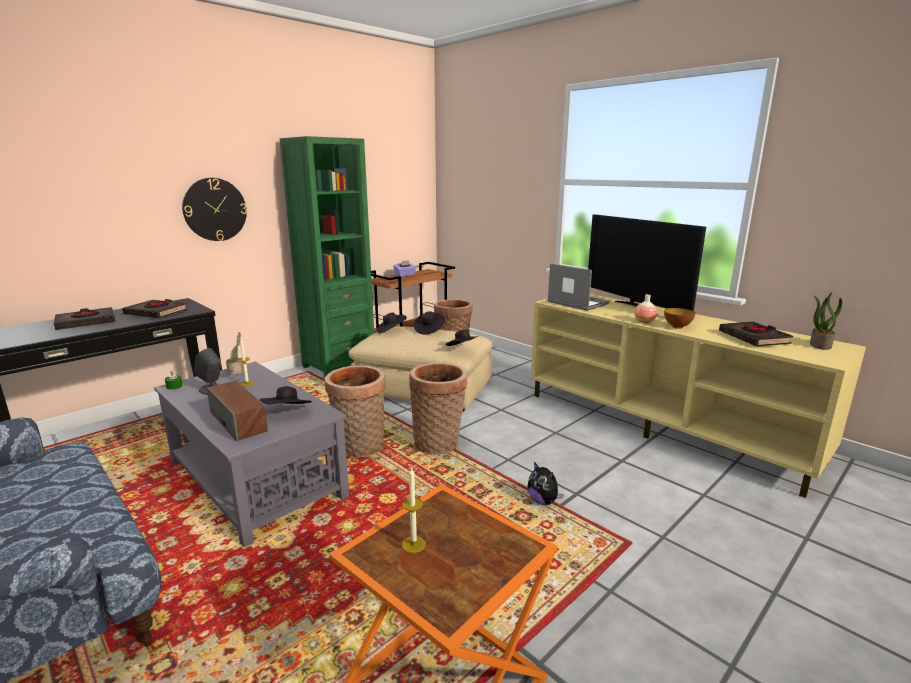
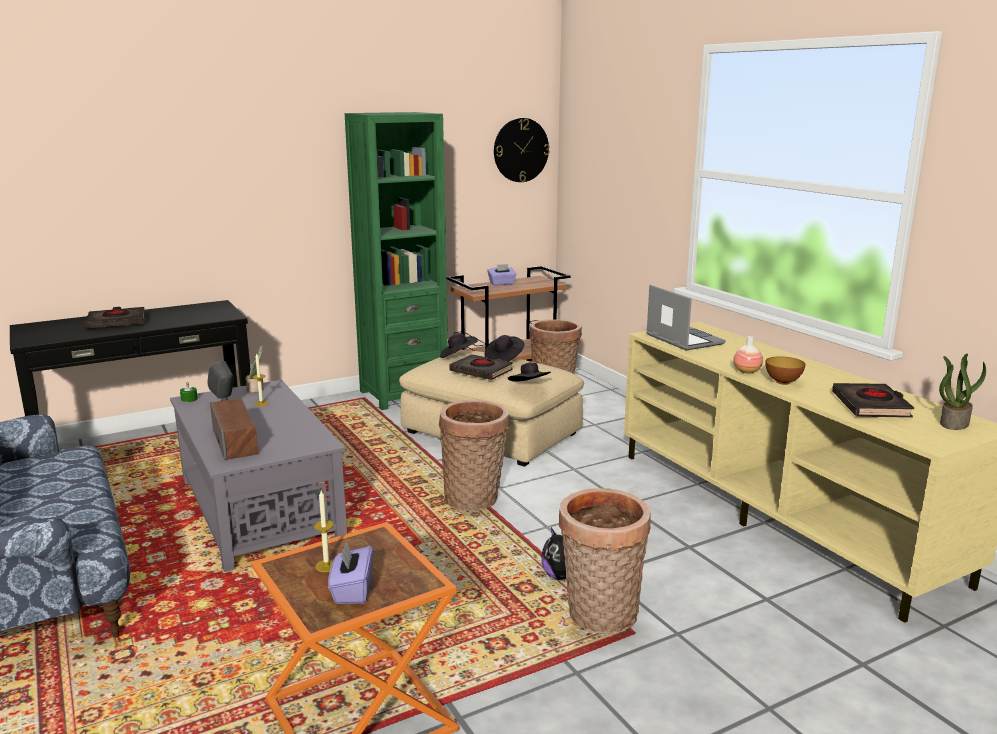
camera: 15 degrees right, 0 degrees up
(156, 312) = (187, 316): black book -> black book (481, 371)
(215, 209) = (264, 198): wall clock -> wall clock (521, 150)
(287, 413) = (286, 439): black hat -> none
(359, 448) = (382, 493): basket -> basket (600, 617)
(459, 570) = (352, 590): none -> purple tissue box
(635, 306) = (759, 349): television -> none

